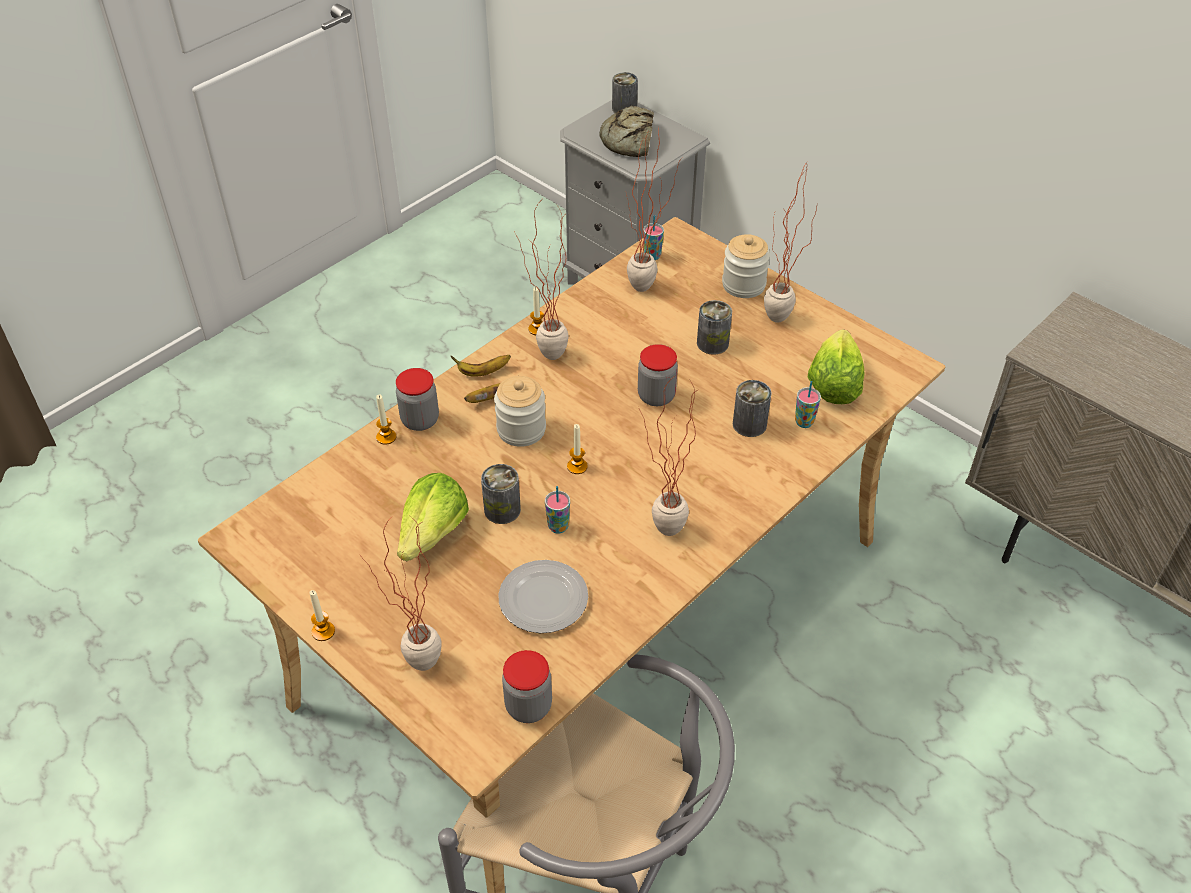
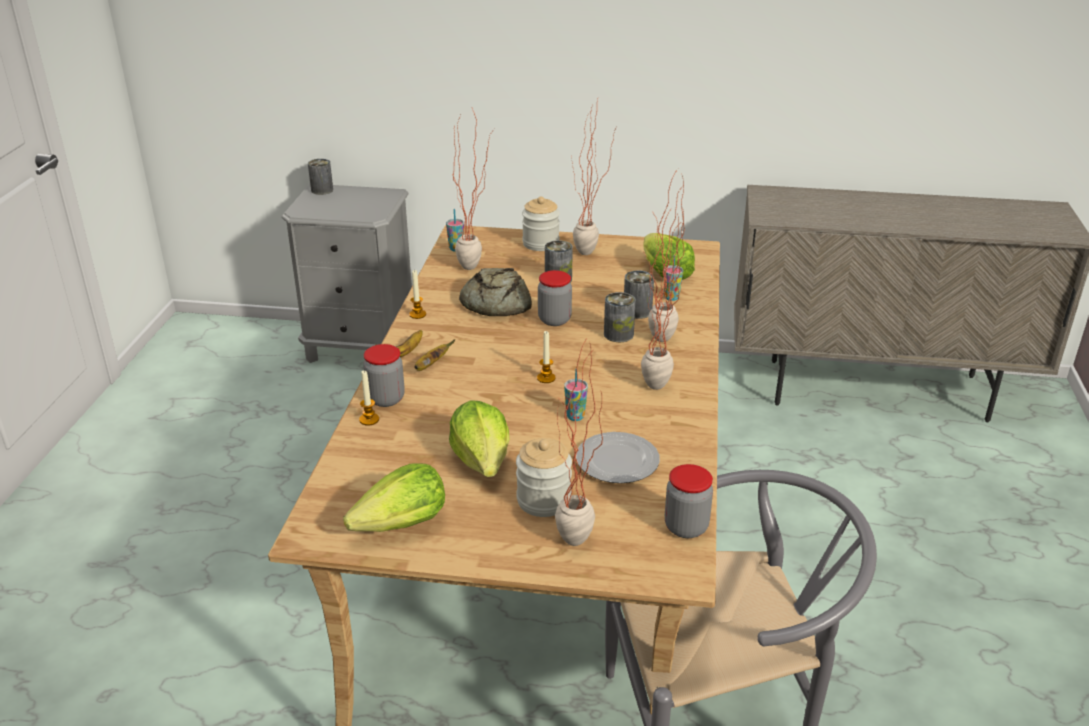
camera: 35 degrees left, 15 degrees down
(311, 566) = (402, 525): none -> lettuce
(323, 631) = (465, 561): candle -> none
(502, 510) = (520, 424): can -> can (618, 334)
(521, 429) = (476, 374): jar -> jar (543, 500)
(544, 360) = (445, 329): potted plant -> potted plant (660, 344)
(629, 140) = (346, 205): bread -> bread (495, 303)

